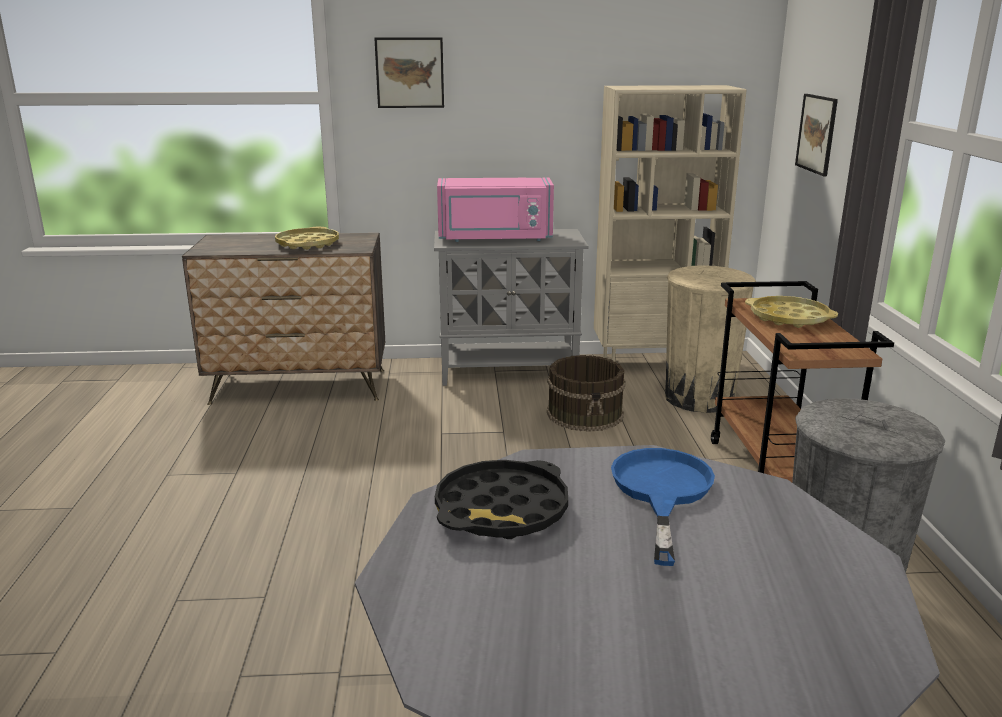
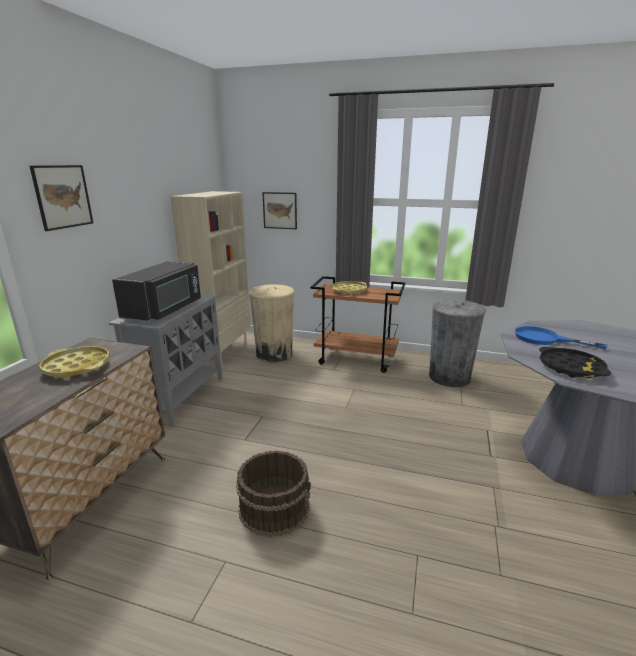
camera: 70 degrees left, 0 degrees up
(495, 238) = (165, 310): pink microwave -> black microwave
(585, 414) = (263, 386): brown bucket -> brown bucket (274, 507)

